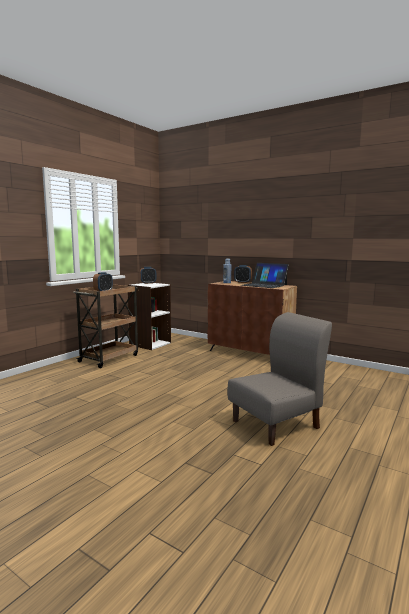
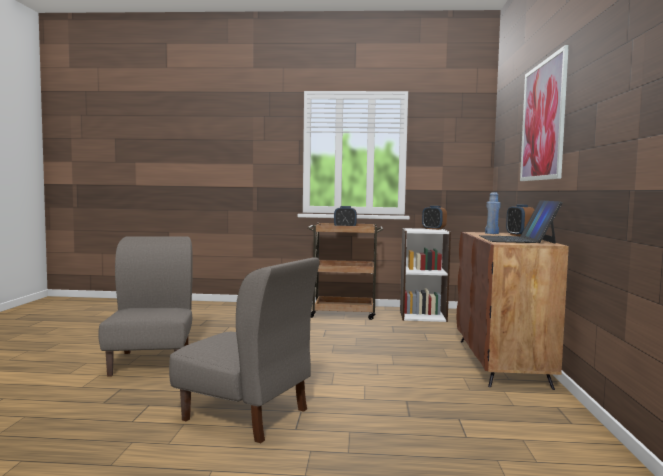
camera: 60 degrees right, 5 degrees down
(130, 441) = (151, 362): none -> grey chair
(247, 218) = (542, 121): none -> picture

